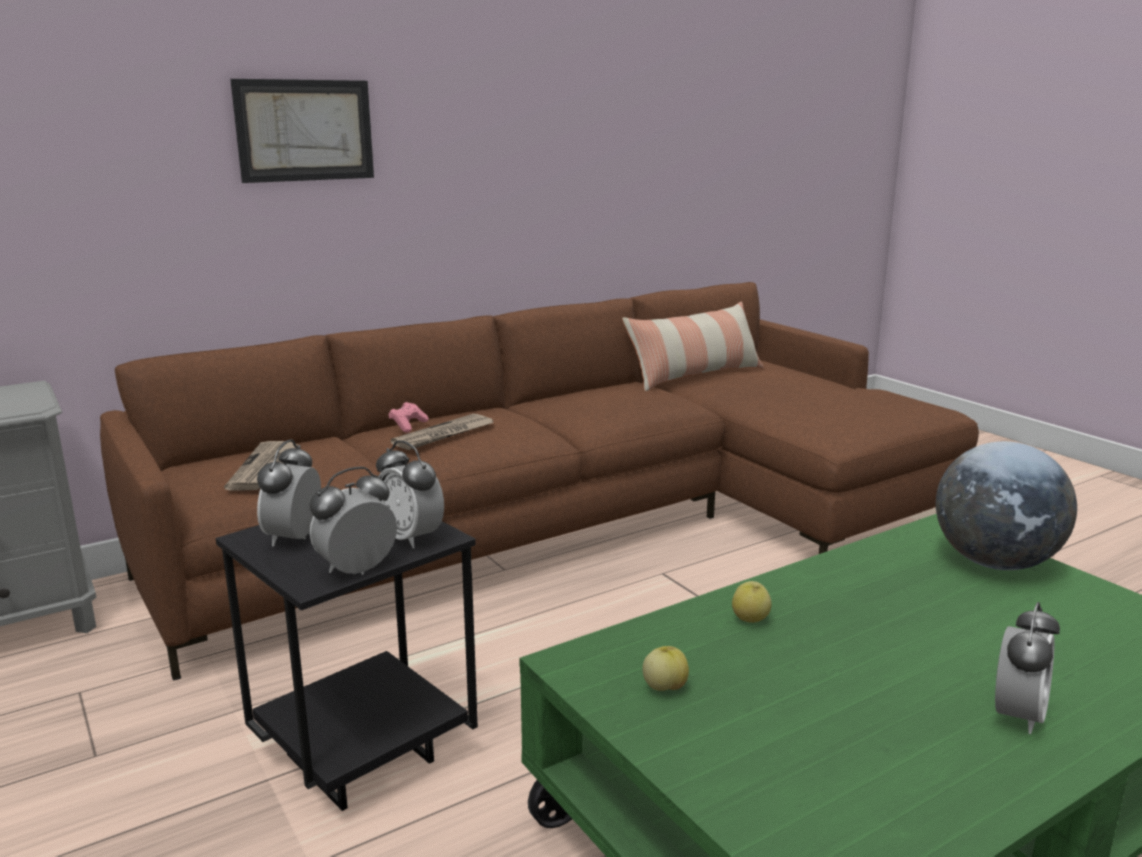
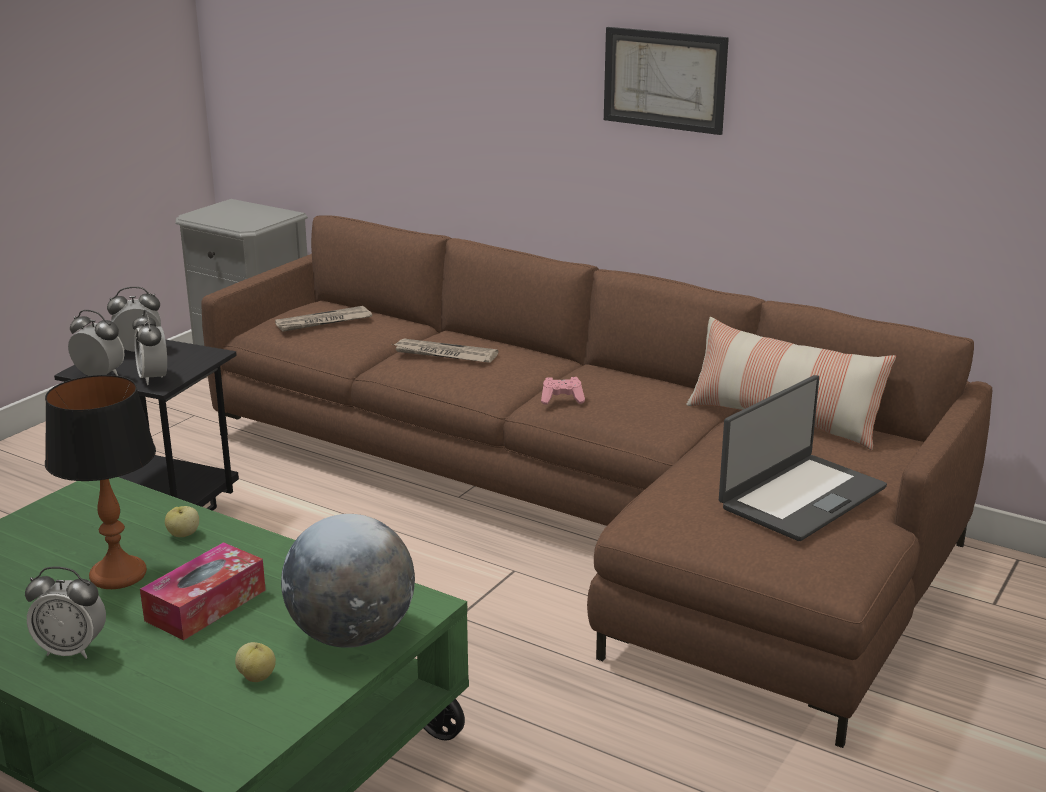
camera: 65 degrees right, 5 degrees up
(305, 130) = (480, 56): picture -> picture (664, 79)
(408, 425) = (457, 338): pink game controller -> pink game controller (562, 399)
(411, 538) = (154, 378): alarm clock -> alarm clock turned 45 degrees counterclockwise
(664, 687) = (74, 519): apple -> apple (257, 677)
(831, 391) = (801, 497): none -> laptop
(837, 668) = (119, 575): none -> table lamp
(923, 623) = (206, 605): none -> tissue box

